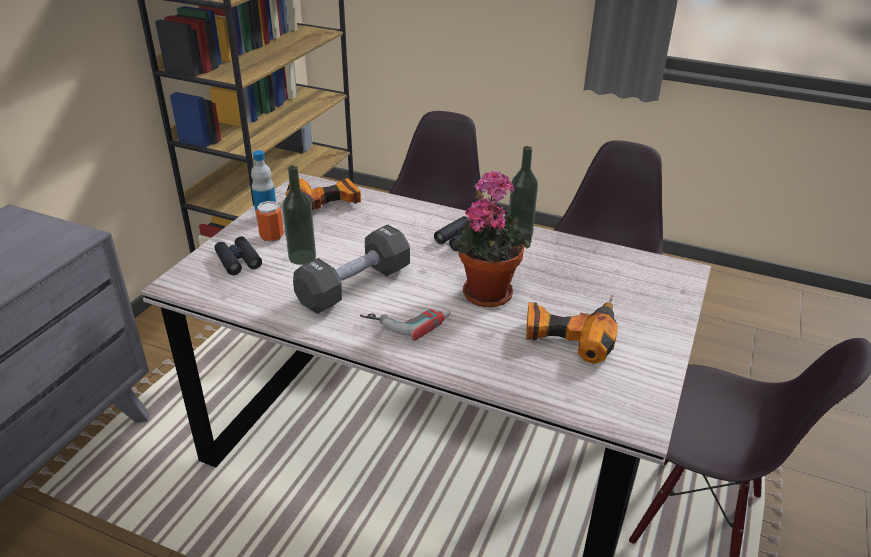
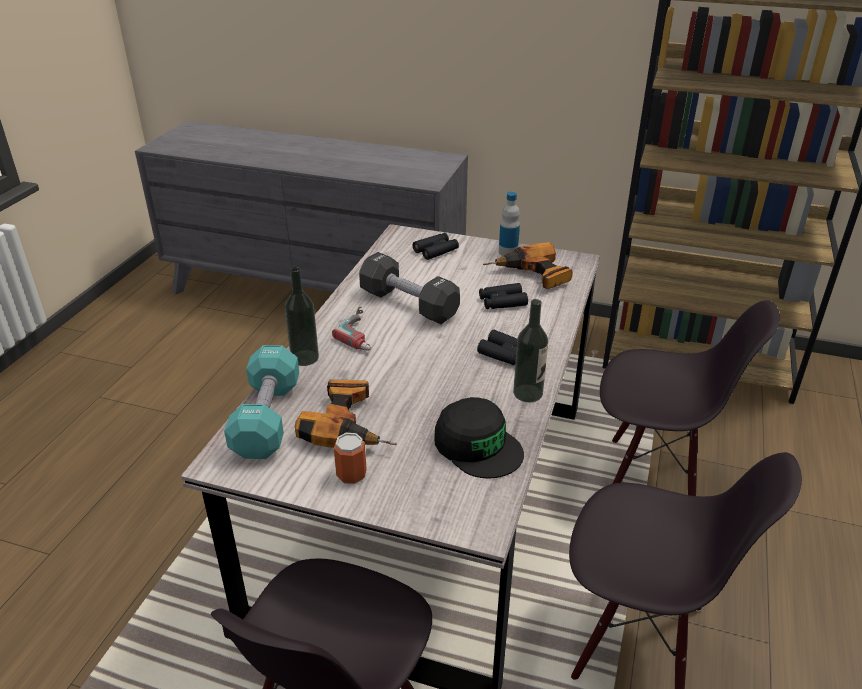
camera: 85 degrees right, 0 degrees up
(272, 236) = (476, 259): can -> can (351, 475)
(302, 257) = (448, 276): bottle -> bottle (305, 358)
(368, 230) = (502, 302): none -> black binoculars
(487, 291) = (413, 373): potted plant -> none
(564, 390) = (267, 418): none -> turquoise dumbbell
(591, 264) = (478, 446): none -> black cap

